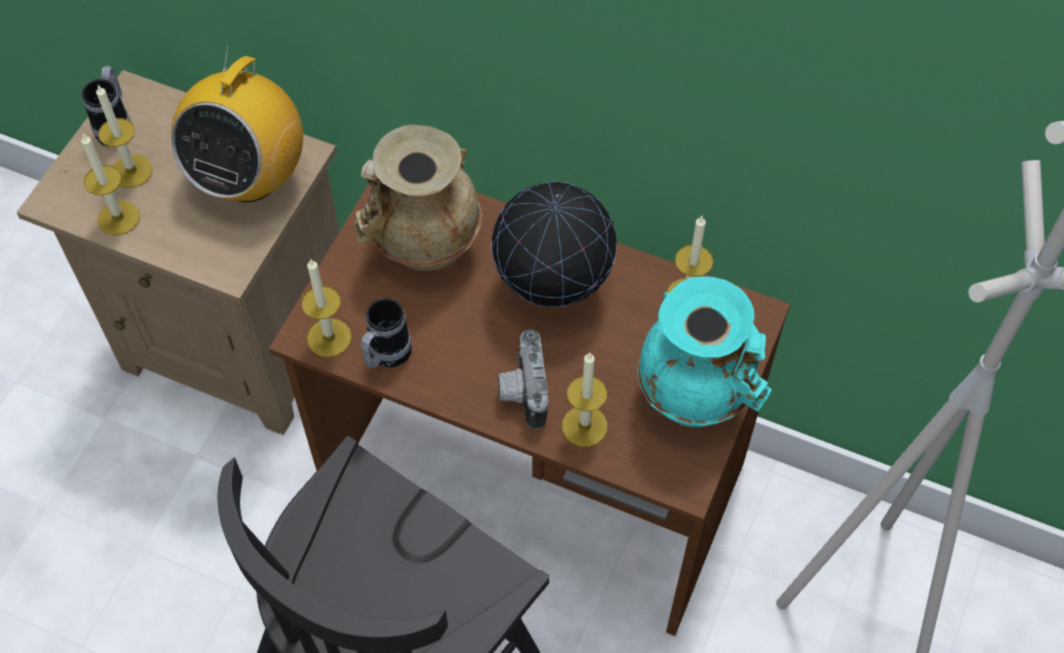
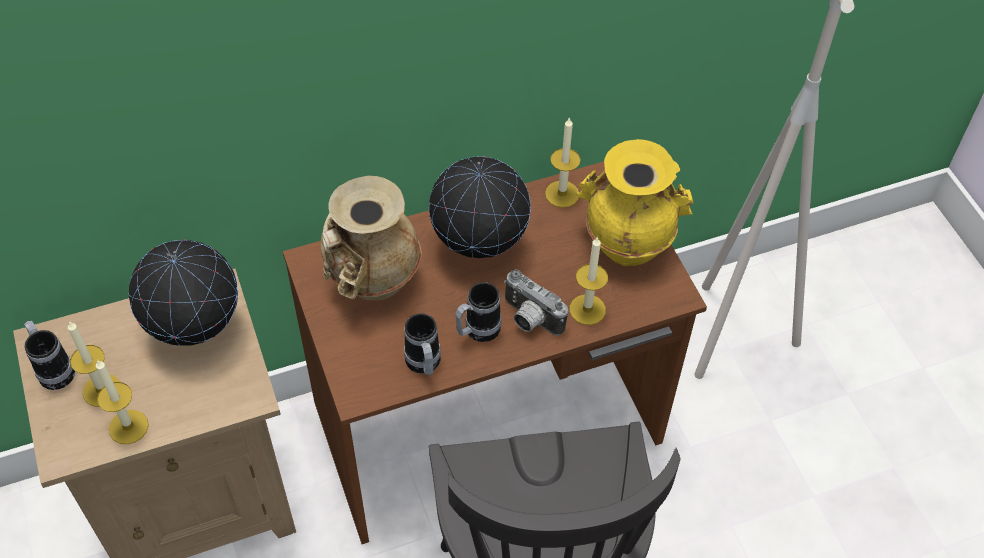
camera: 45 degrees left, 5 degrees down
(249, 177) = (196, 330): radio -> globe
(329, 338) = (374, 383): candle -> none
(463, 364) = (477, 332): none -> mug
(694, 395) = (627, 244): turquoise vase -> yellow vase

